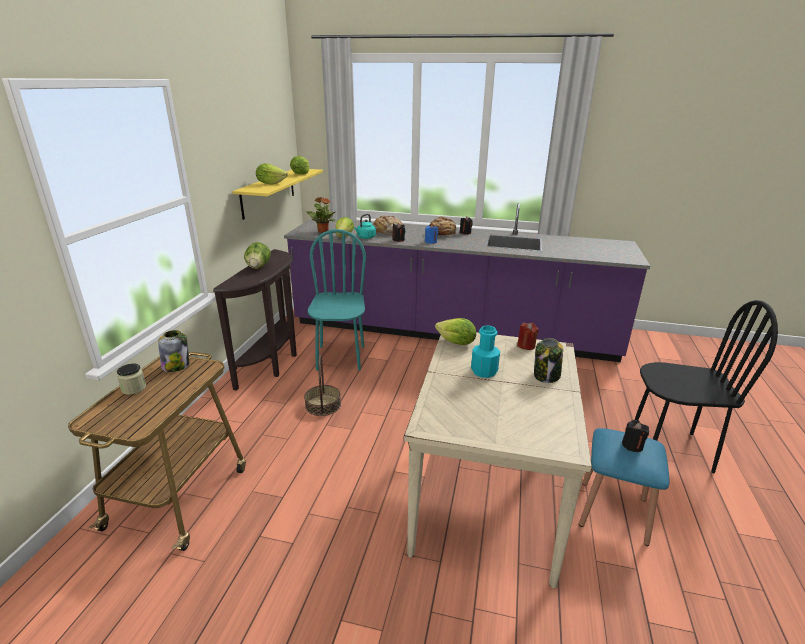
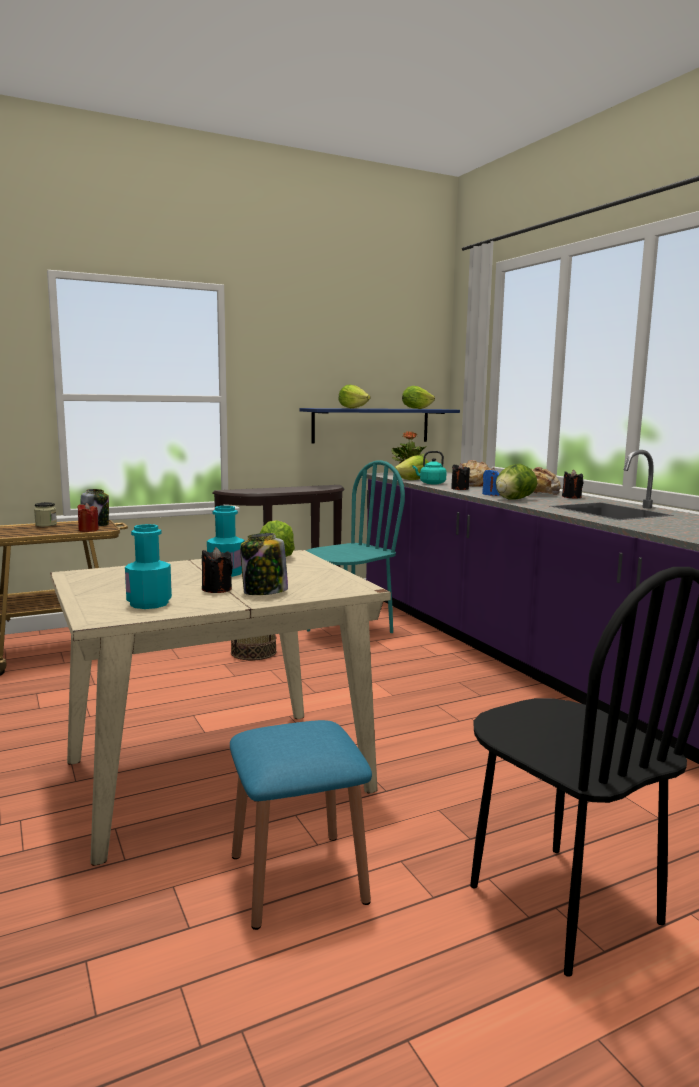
camera: 50 degrees right, 15 degrees down
(258, 267) = (284, 488): lettuce -> lettuce (513, 499)
(268, 192) = (371, 425): yellow shelf -> blue shelf
(526, 345) = (331, 576): red candle -> red candle (88, 530)
(543, 420) = (149, 603): none -> turquoise bottle
(632, 445) = (303, 738): black candle -> black candle (216, 589)

